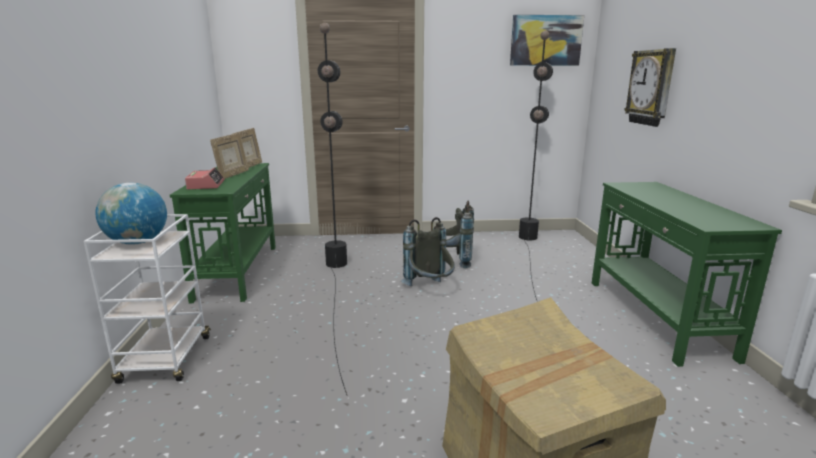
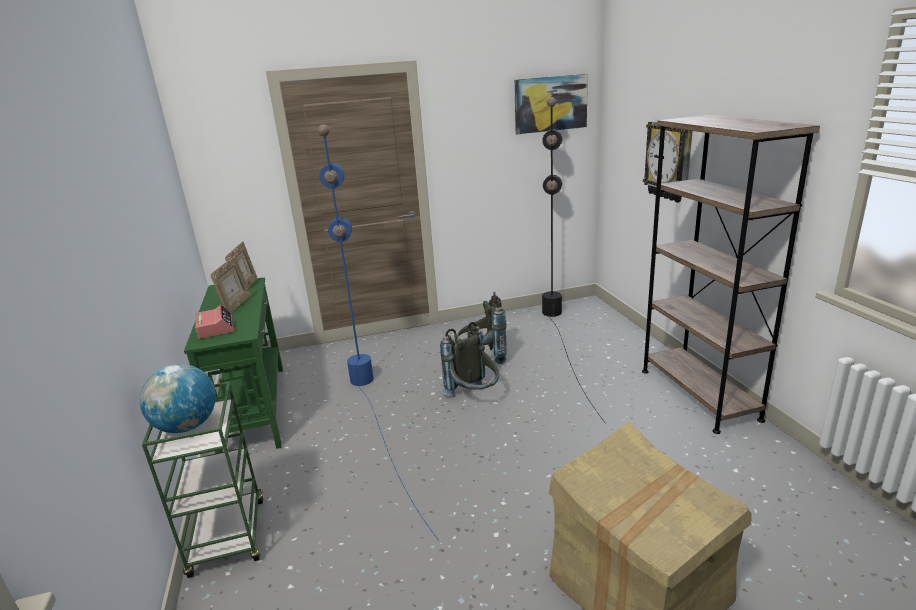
camera: 10 degrees left, 5 degrees up
(165, 360) = (228, 538): white cart -> green cart
(336, 289) = (375, 413): black floor lamp -> blue floor lamp
(655, 317) = (698, 394): green console table -> brown bookcase

